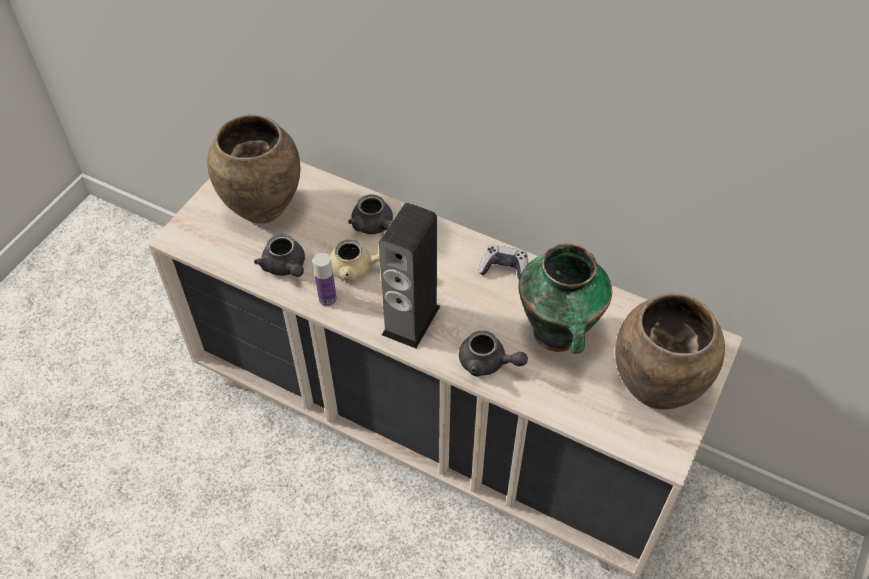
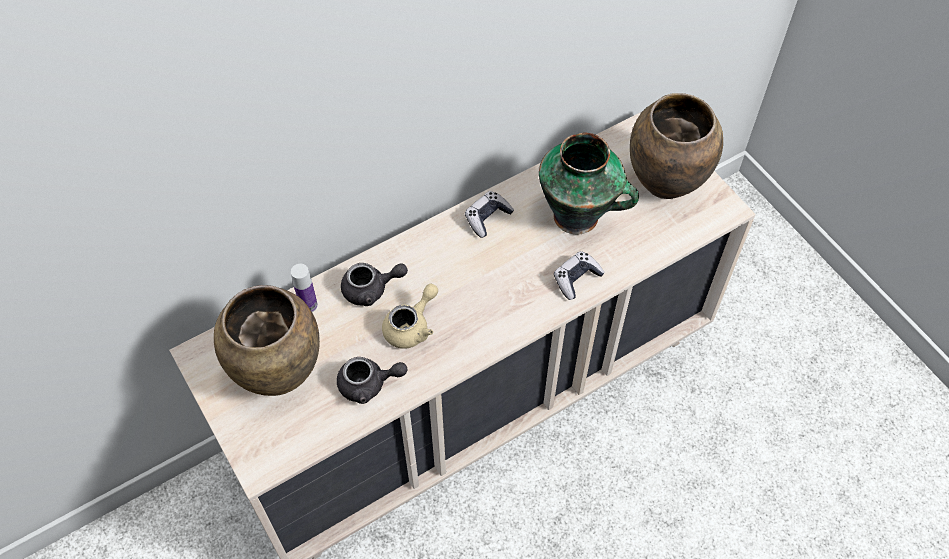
camera: 60 degrees left, 5 degrees up
(327, 299) = (431, 366): bottle -> bottle (308, 305)
(411, 320) = (497, 312): speaker -> none
(488, 363) = (576, 279): grey teapot -> game controller

